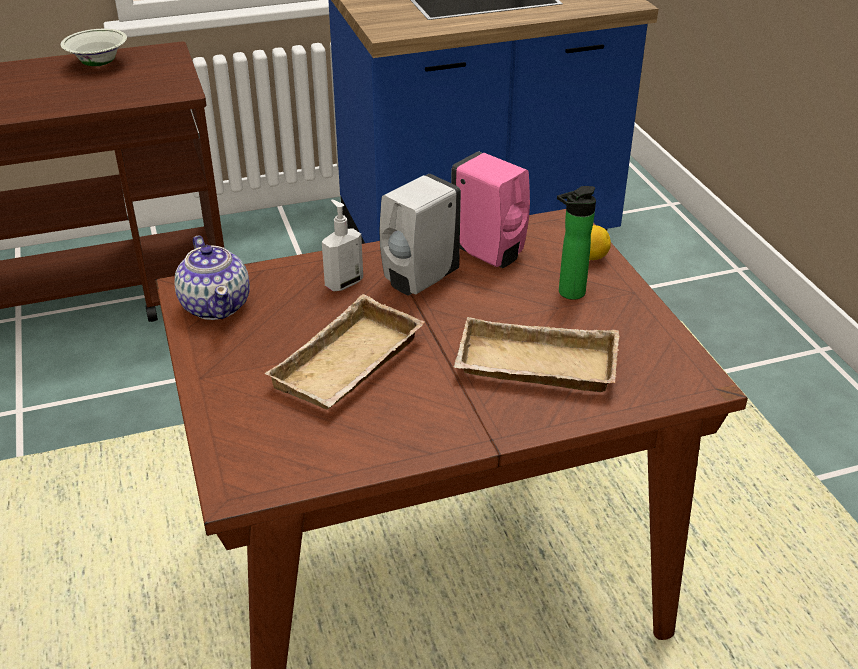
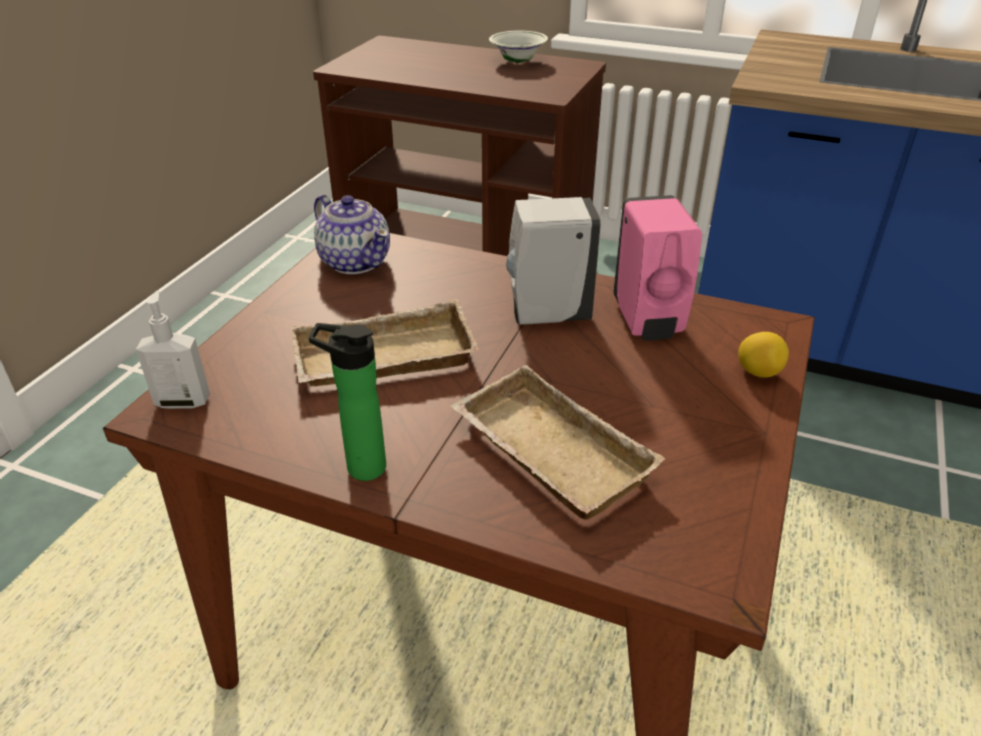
camera: 40 degrees right, 0 degrees up
(216, 305) = (355, 261): teapot -> teapot turned 60 degrees counterclockwise
(343, 283) = (476, 288): soap dispenser -> soap dispenser (183, 401)
(568, 293) = (683, 397): bottle -> bottle (360, 467)

